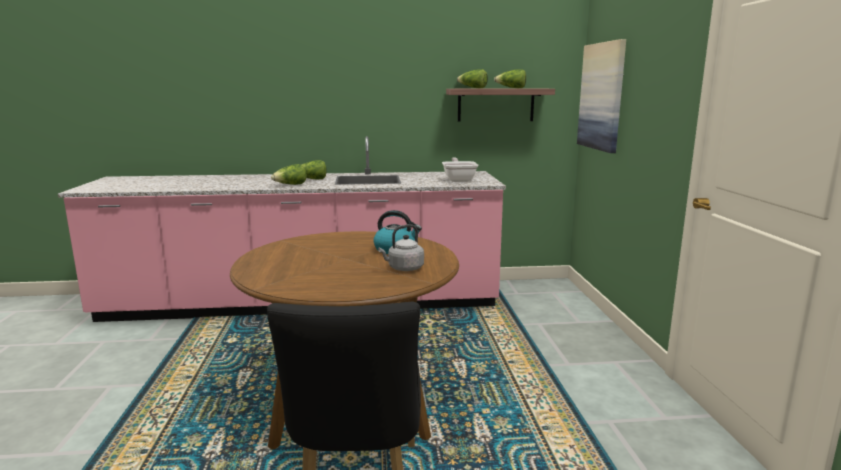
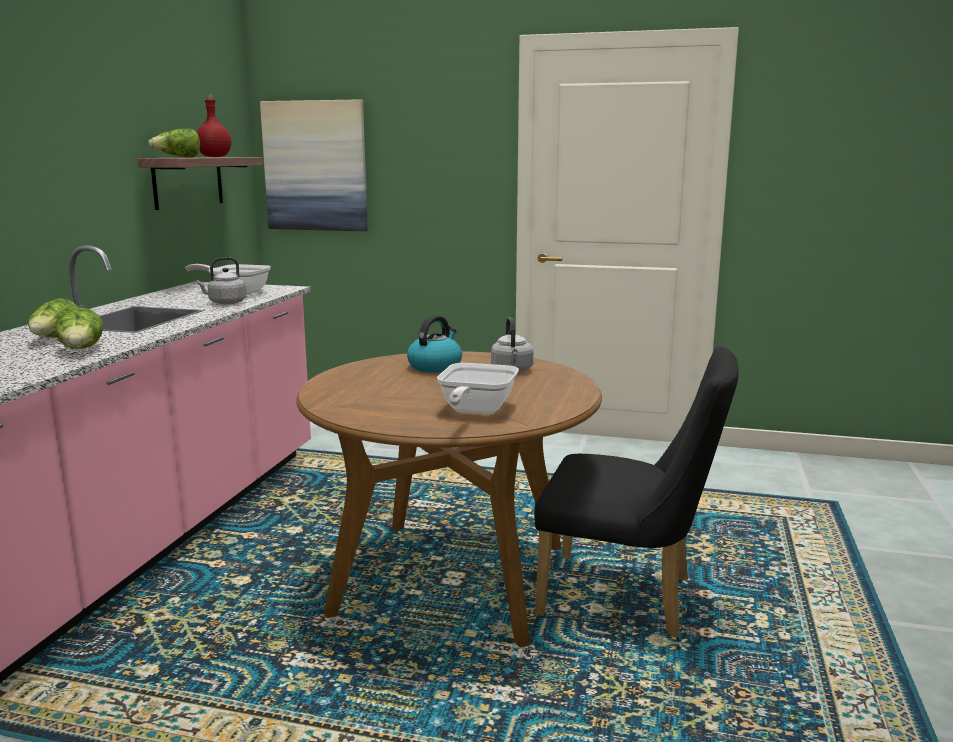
camera: 70 degrees left, 0 degrees up
(287, 271) = (475, 411): none -> frying pan
(424, 182) = (225, 303): none -> grey kettle
(511, 88) = (215, 157): lettuce -> red bottle

